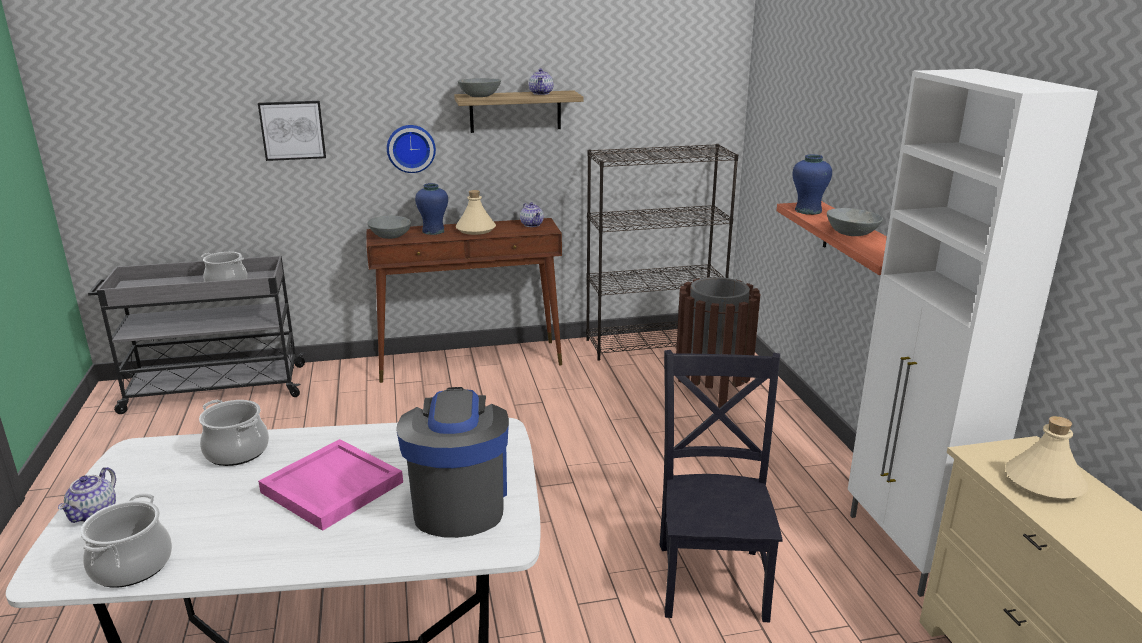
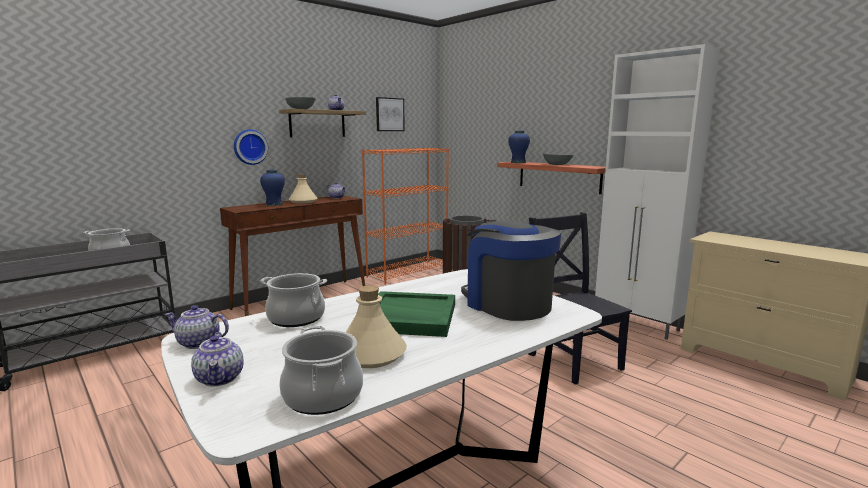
camera: 30 degrees left, 10 degrees down
(128, 460) = (198, 343): none -> teapot
(292, 130) = (158, 130): picture -> picture (389, 114)
(331, 487) = (409, 317): pink tray -> green tray
(389, 236) = (245, 208): grey bowl -> none
(654, 343) = (408, 272): black bookcase -> orange bookcase
(1044, 484) = (745, 241): beige bottle -> beige bottle (371, 355)

